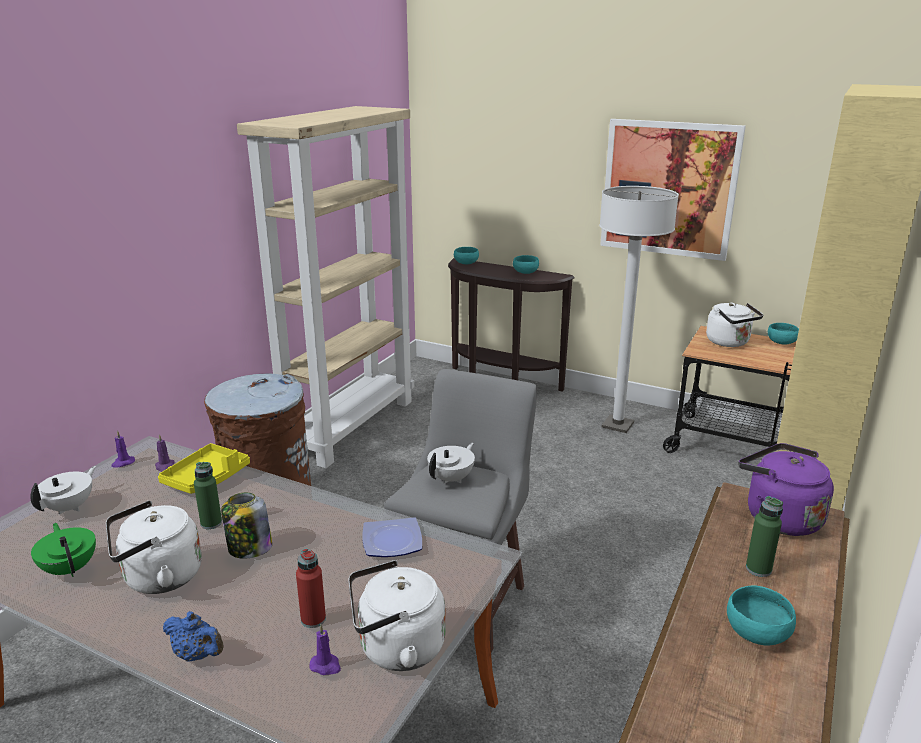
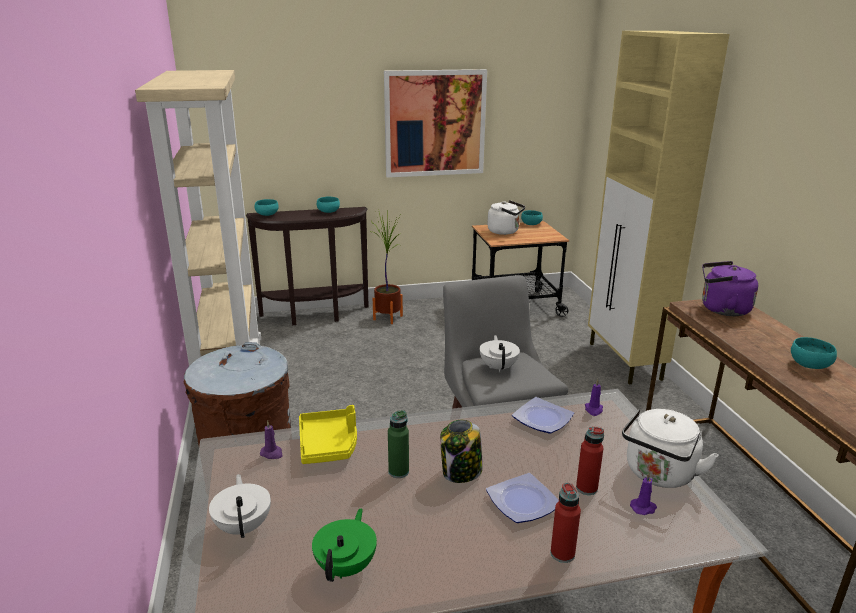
camera: 40 degrees left, 0 degrees up
(70, 568) = (347, 566): green teapot -> green teapot turned 90 degrees clockwise
(123, 463) = (222, 469): purple candle -> purple candle (593, 410)
(158, 578) = (435, 528): white kettle -> none
(197, 655) = (562, 553): blue teapot -> red bottle
(248, 597) = (523, 501): none -> plate
(567, 408) = (388, 317): none -> potted plant
(617, 425) = (435, 317): white floor lamp -> none
(758, 569) = (758, 336): green bottle -> none

